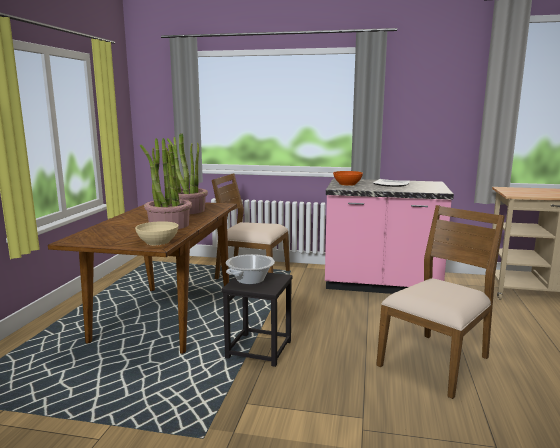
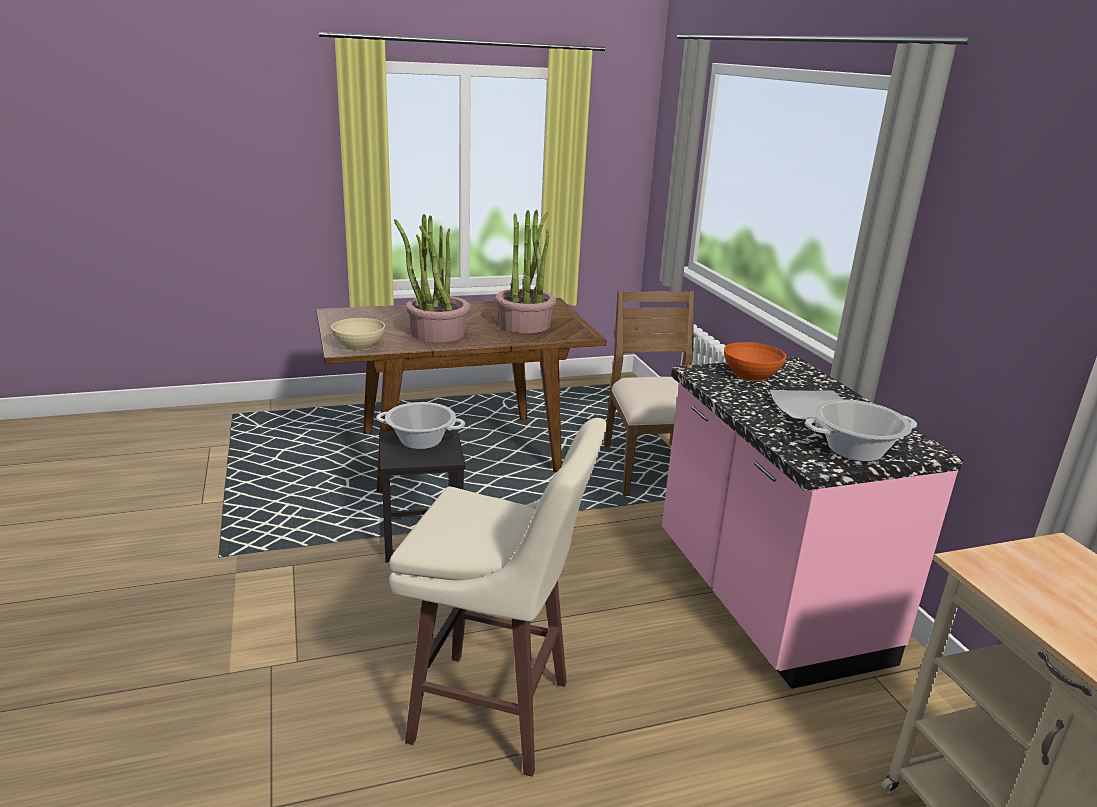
camera: 60 degrees right, 10 degrees up
(431, 187) = (854, 450): none -> cooking pot
(436, 362) = (495, 714): brown chair -> beige stool

